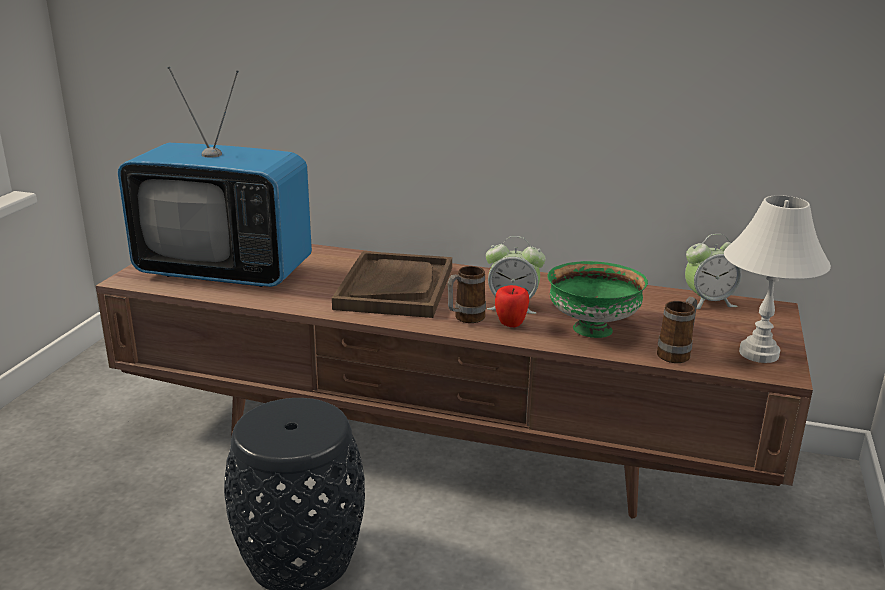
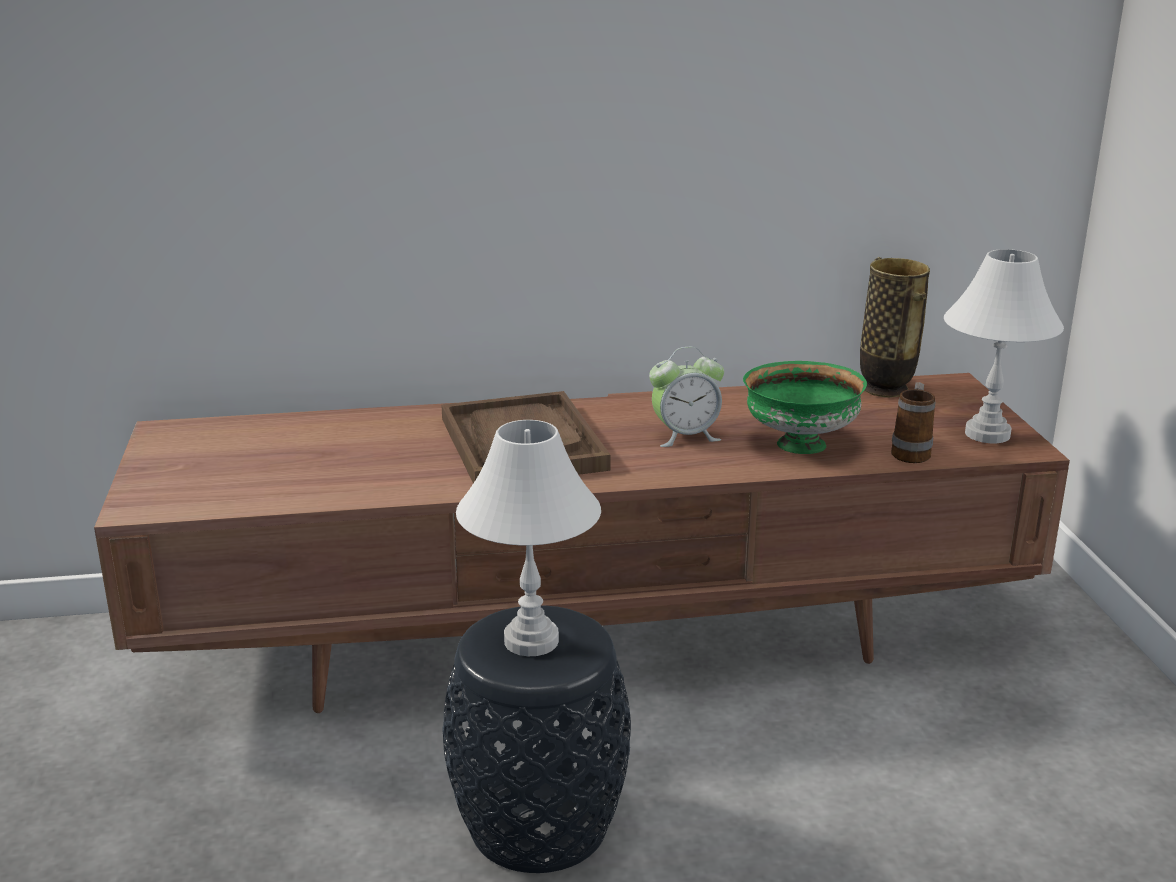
camera: 25 degrees left, 0 degrees up
(225, 272) = (269, 470): television -> none
(290, 423) = (532, 641): none -> white table lamp
(465, 319) = (648, 463): mug -> none
(510, 325) = (708, 459): apple -> none
(708, 302) = (885, 389): alarm clock -> vase

